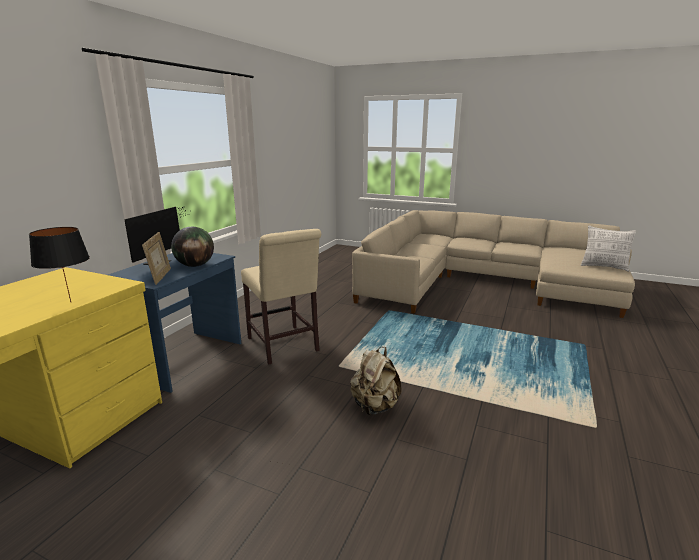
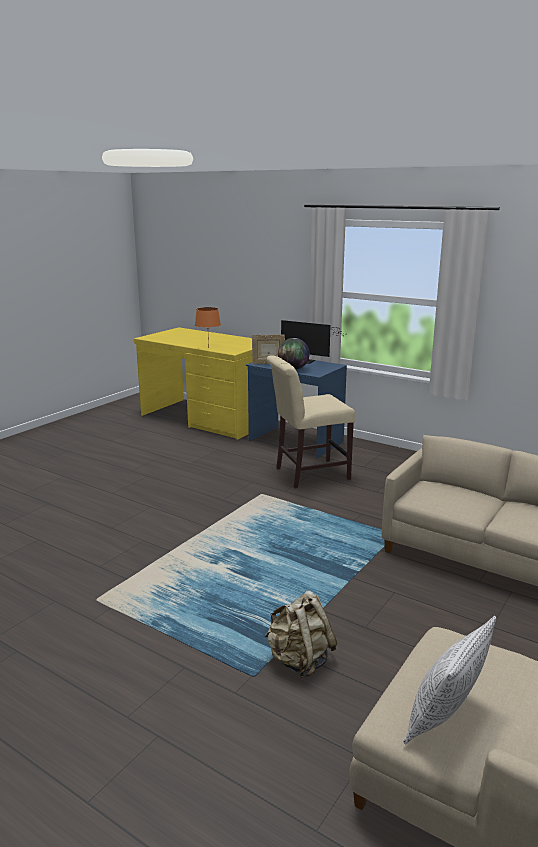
camera: 100 degrees right, 0 degrees up
(71, 302) = (208, 347): black table lamp -> orange table lamp
(375, 406) = (193, 503): beige backpack -> beige backpack (299, 661)

